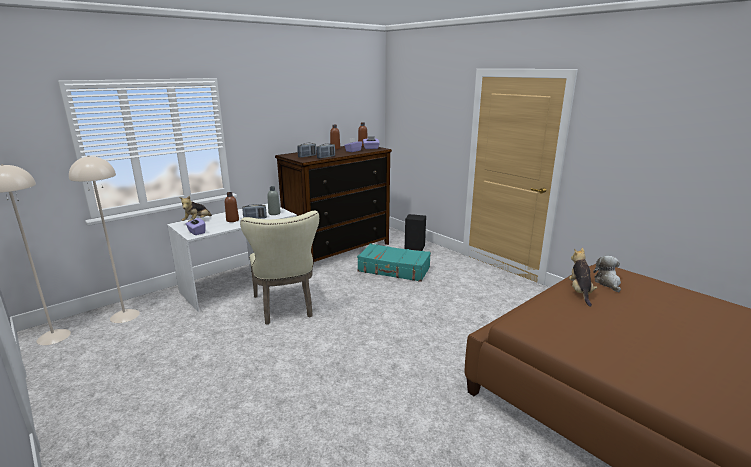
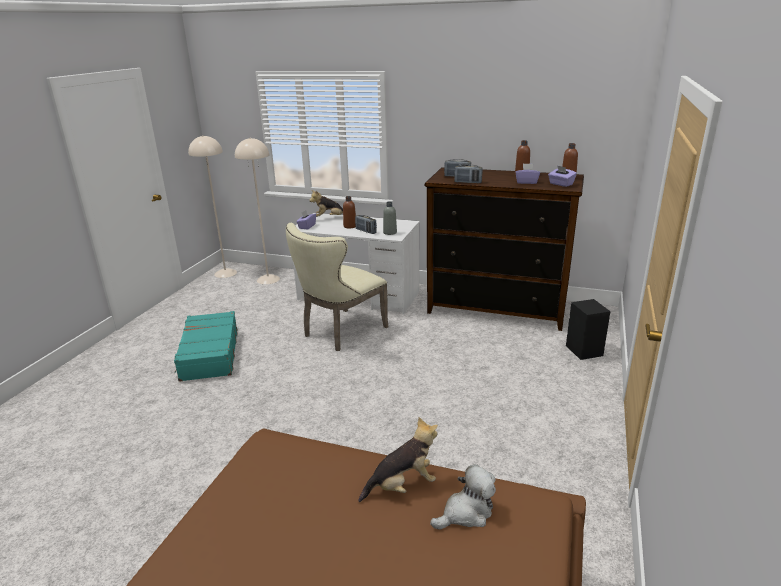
camera: 60 degrees right, 5 degrees up
(394, 270) = (495, 359): turquoise suitcase -> turquoise suitcase (209, 354)

